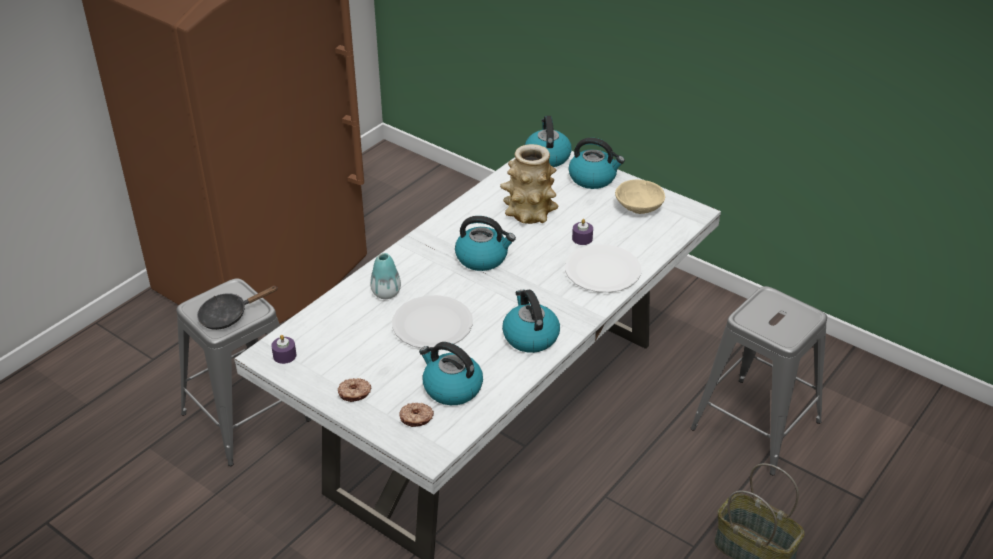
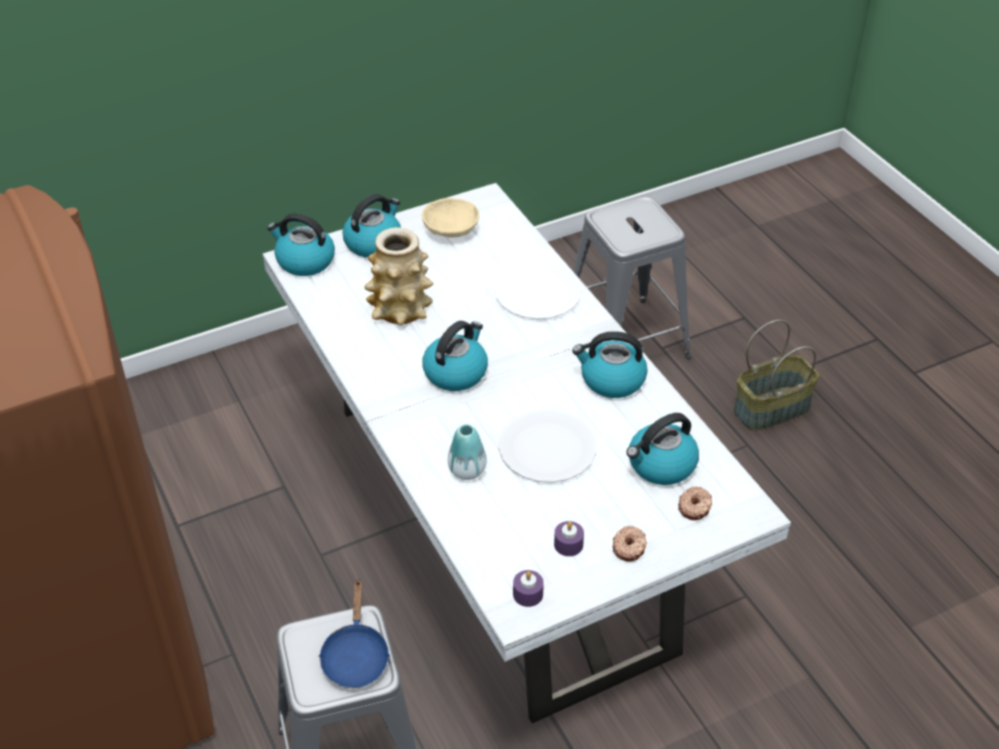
camera: 65 degrees left, 5 degrees up
(228, 316) = (355, 656): black frying pan -> blue frying pan
(582, 238) = (474, 288): purple candle -> purple candle (568, 544)

